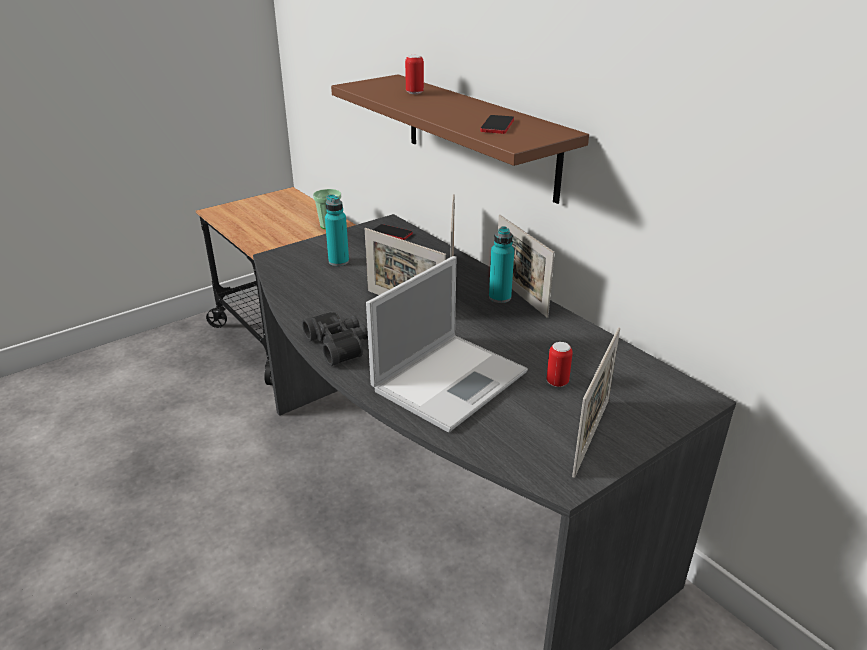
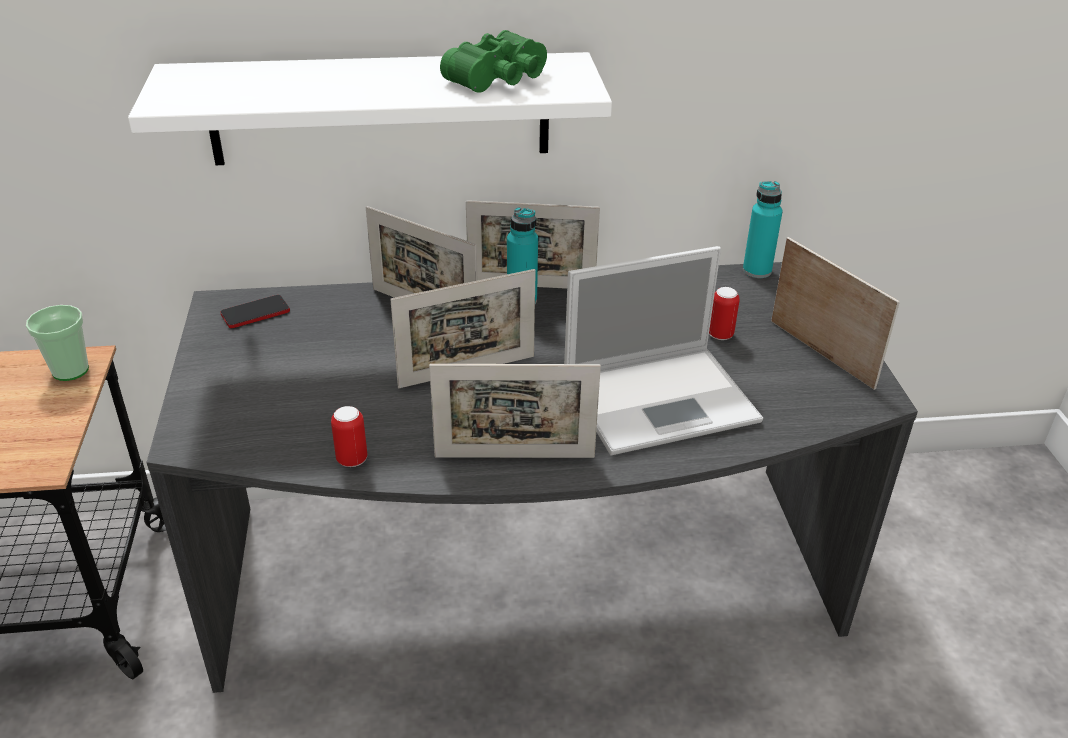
camera: 60 degrees left, 5 degrees up
(338, 261) = (283, 385): turquoise bottle -> turquoise bottle (757, 271)
(339, 345) = (514, 457): black binoculars -> picture frame
(414, 92) = (278, 79): can -> can (352, 459)
(451, 379) = (663, 398): laptop -> laptop turned 90 degrees clockwise
(479, 135) = (380, 109): brown shelf -> white shelf
(497, 125) = (502, 80): phone -> green binoculars

